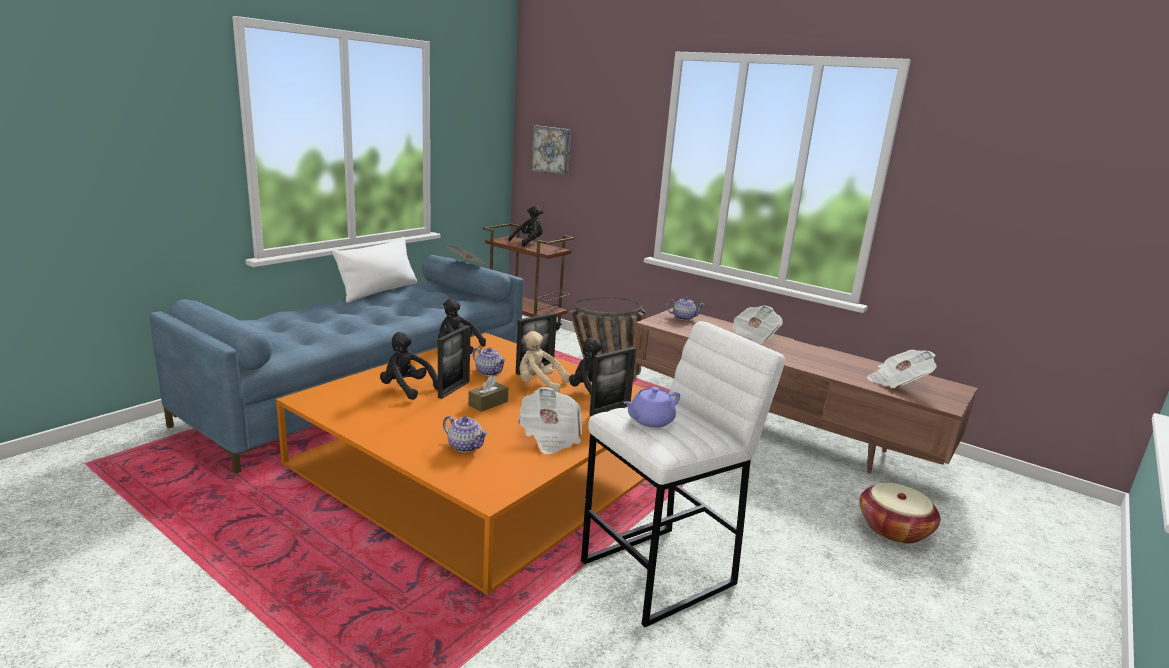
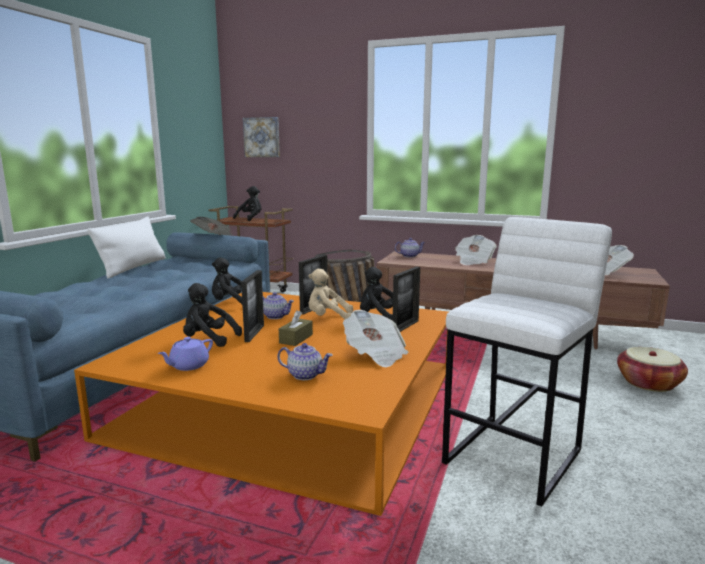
camera: 15 degrees left, 5 degrees down
(650, 421) = (509, 305): purple teapot -> purple teapot (188, 366)

